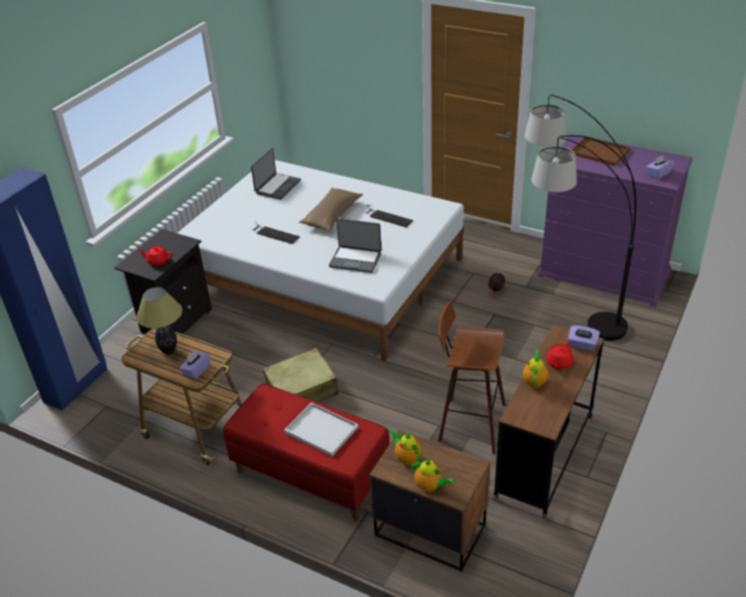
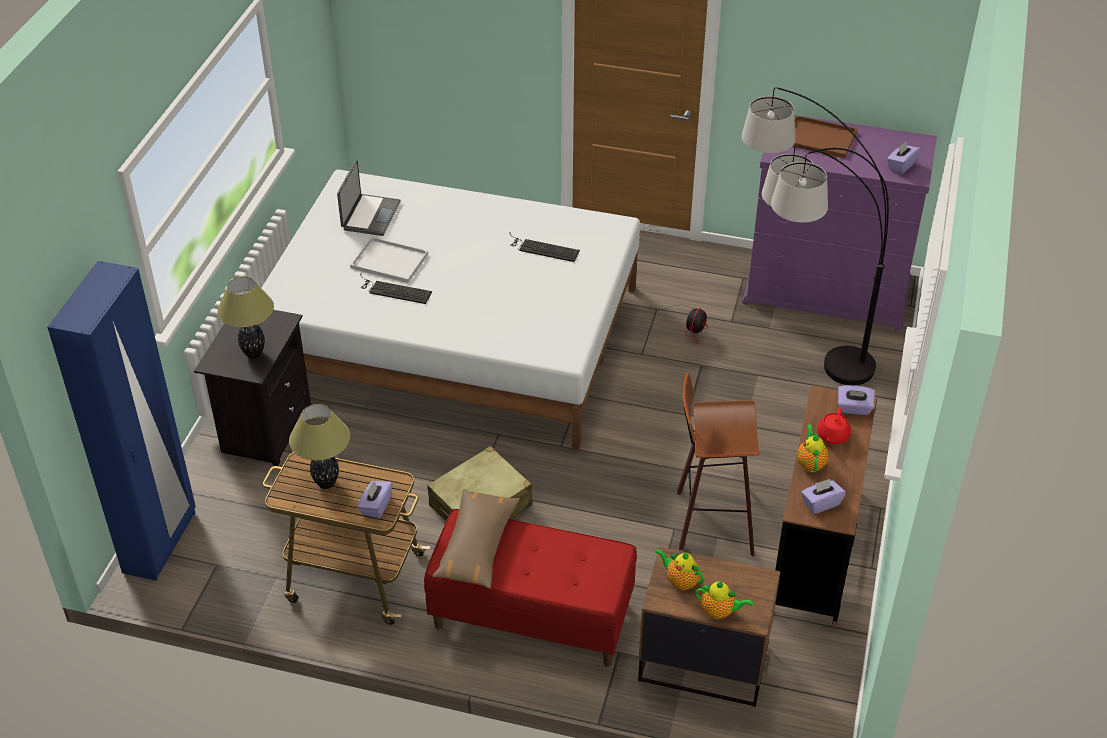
camera: 15 degrees left, 5 degrees up
(157, 261) = (253, 354): red teapot -> table lamp
(323, 430) = (556, 560): white tray -> white tray (391, 261)
(331, 215) = (464, 253): brown pillow -> brown pillow (476, 546)
(355, 259) = (522, 318): laptop -> none
(534, 412) = (821, 503): none -> purple tissue box

